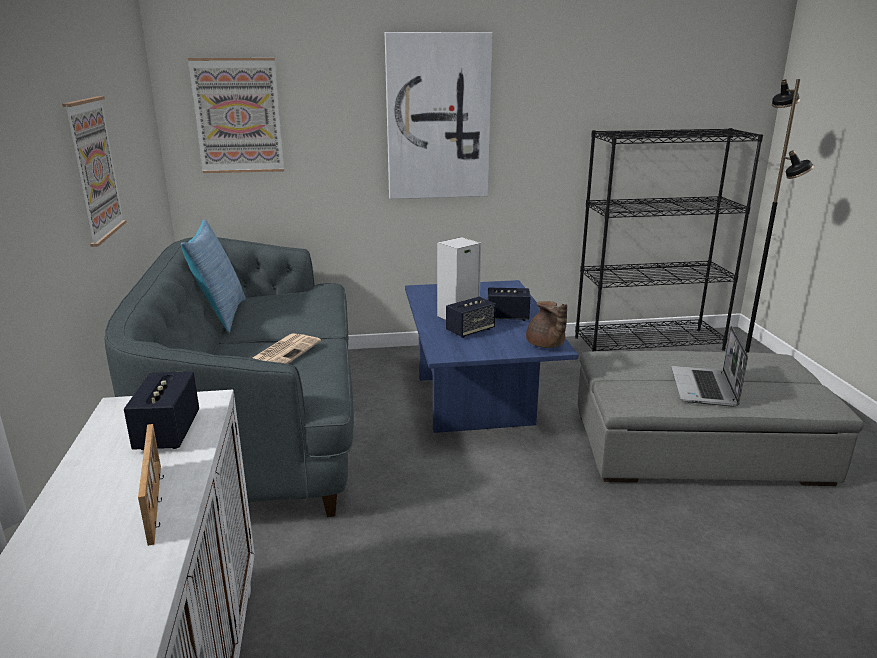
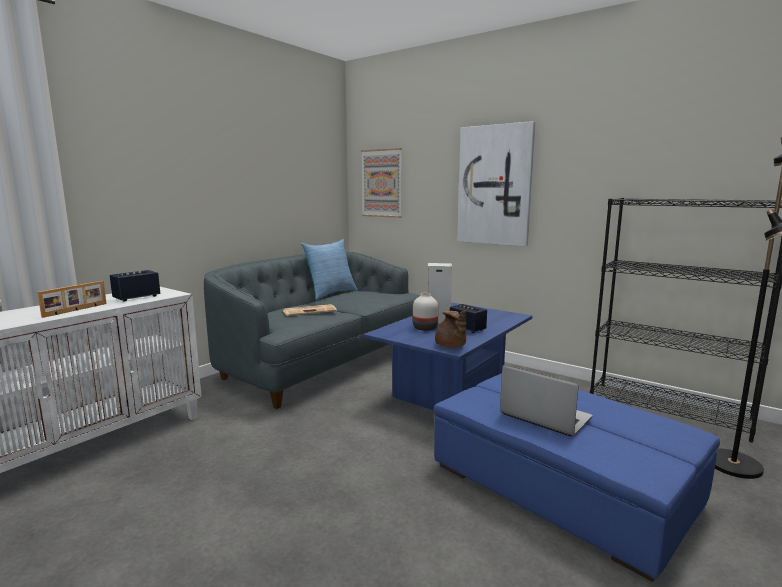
camera: 45 degrees right, 10 degrees down
(94, 169) = (248, 194): picture -> none
(470, 330) = (425, 328): speaker -> white vase
(546, 345) = (451, 346): brown teapot -> brown teapot turned 45 degrees counterclockwise
(696, 446) = (561, 484): grey ottoman -> blue ottoman
(704, 388) = (543, 416): laptop -> laptop turned 75 degrees clockwise

